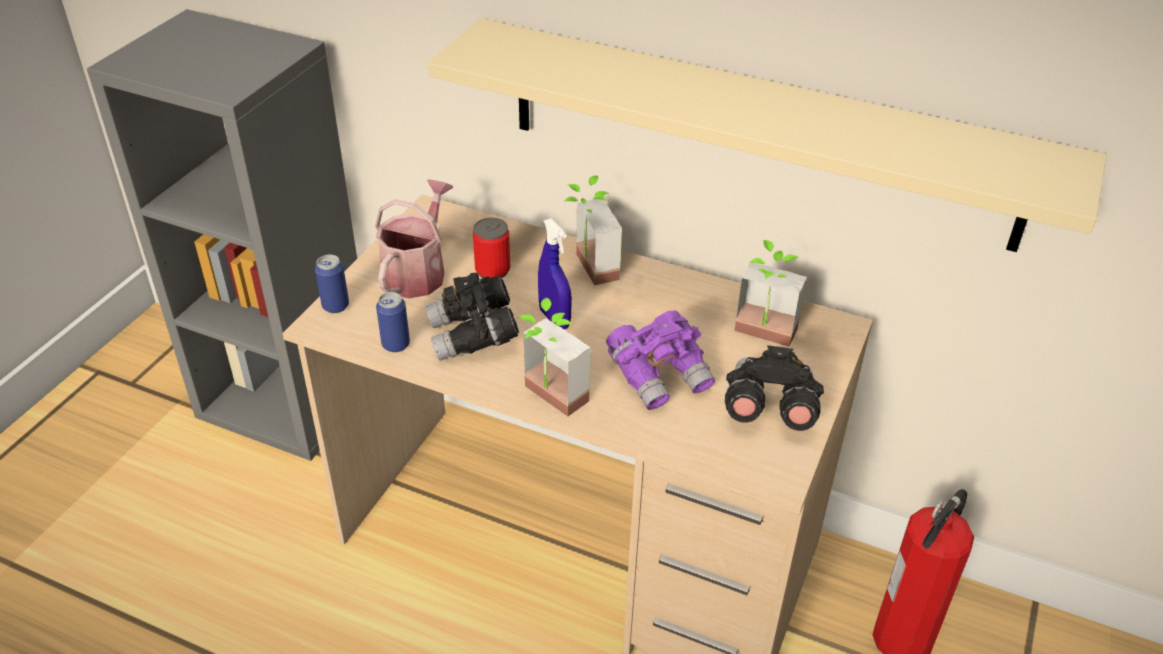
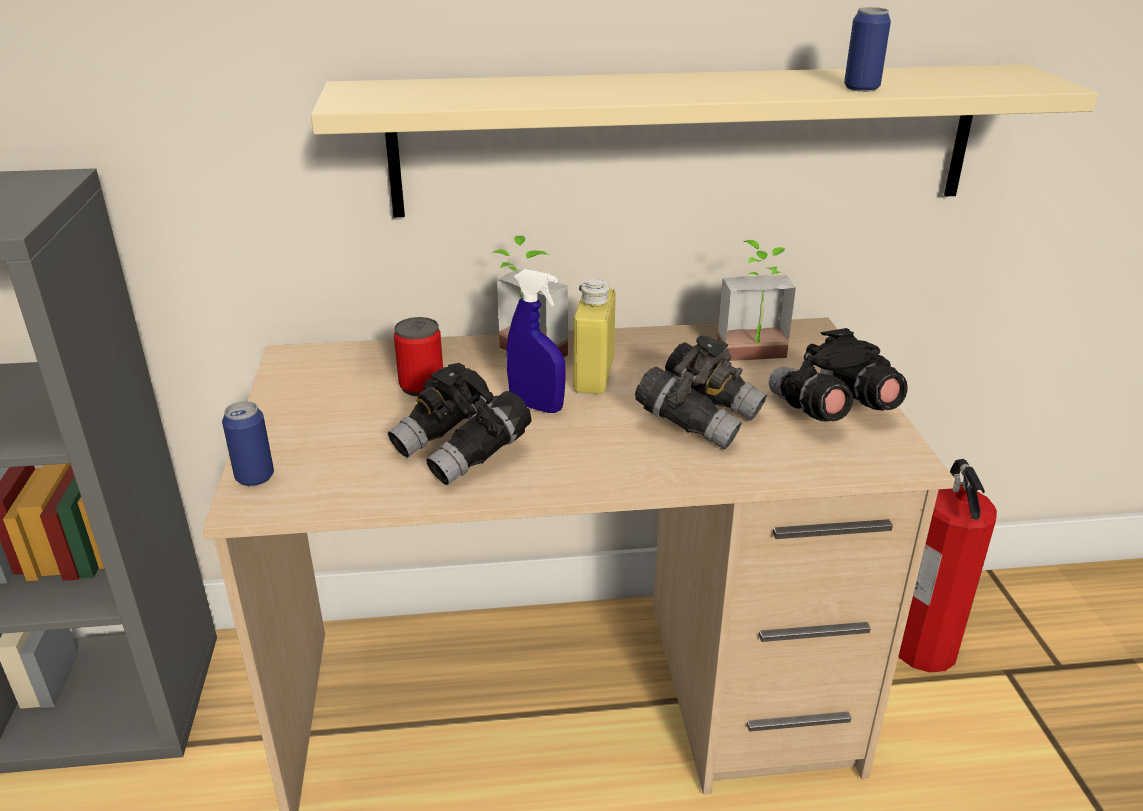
camera: 30 degrees left, 10 degrees down
(396, 344) = (373, 489): can -> can (861, 88)
(418, 272) = (332, 413): watering can -> none
(547, 400) = (609, 479): potted plant -> none
(620, 306) = (594, 375): none -> yellow bottle
(660, 376) = (699, 419): purple binoculars -> grey binoculars

